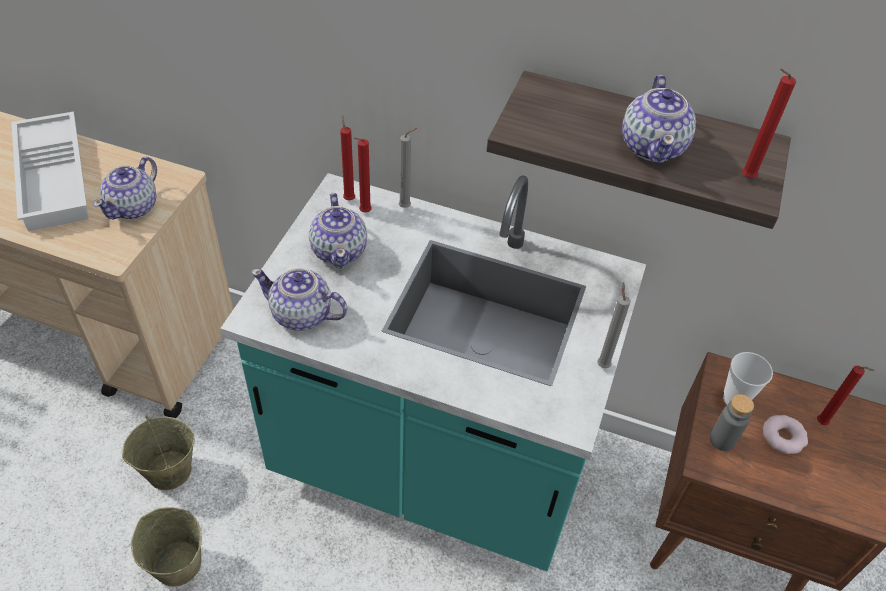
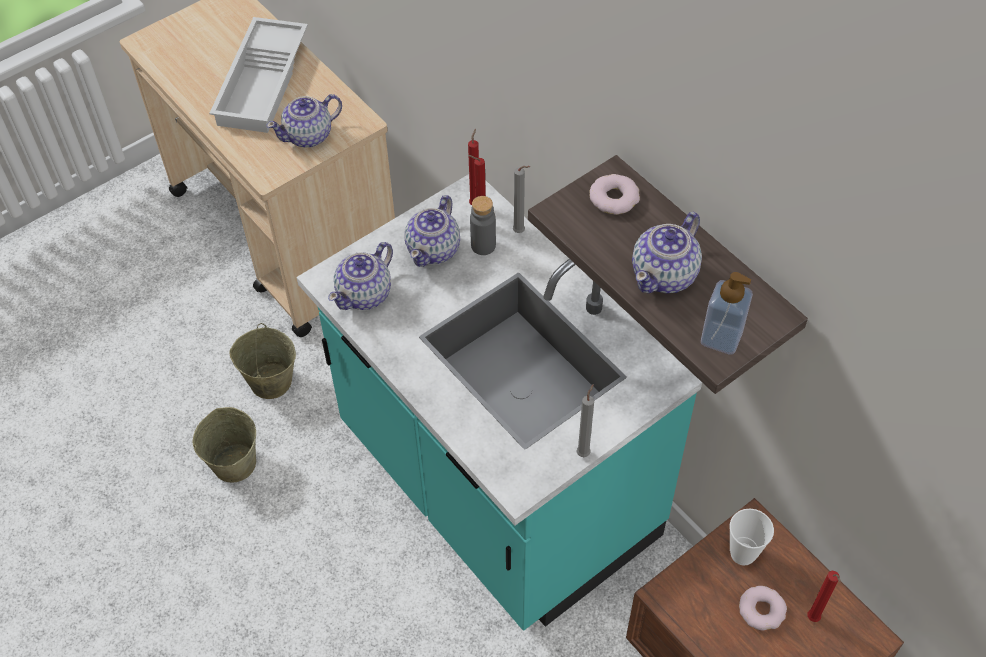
camera: 35 degrees right, 5 degrees up
(302, 315) = (365, 294): teapot -> teapot turned 105 degrees counterclockwise
(554, 103) = (614, 198): none -> donut
(722, 440) = (698, 582): grey bottle -> grey bottle (483, 245)
(745, 178) = (721, 338): red candle -> soap dispenser

